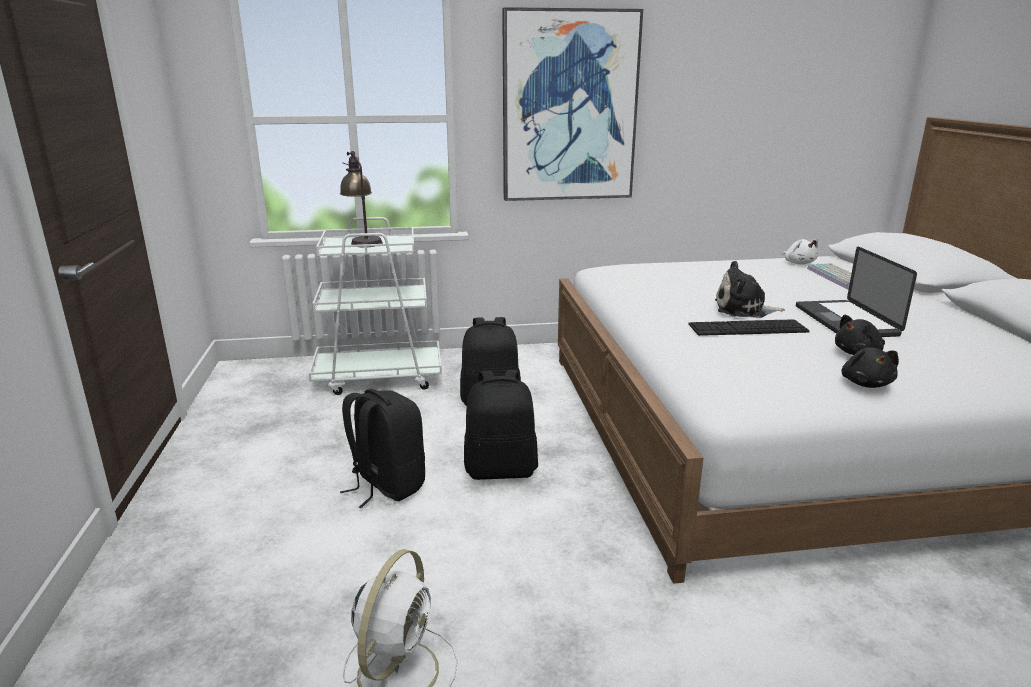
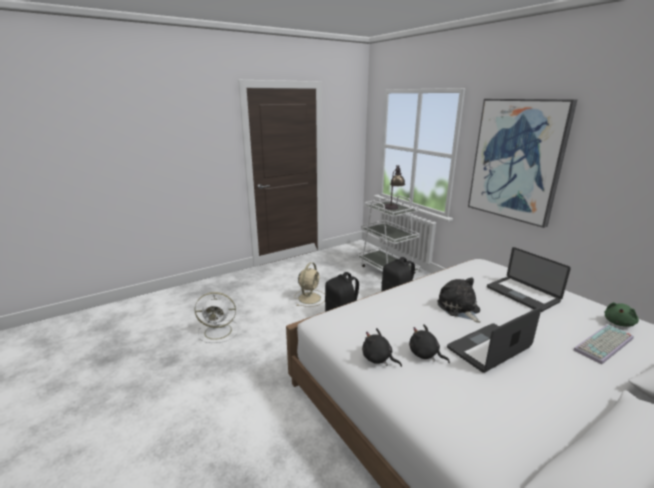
camera: 65 degrees right, 0 degrees up
(386, 486) = (310, 297): black backpack -> beige fan
(721, 275) = (522, 294): none -> laptop
(747, 328) = (425, 312): keyboard -> none
(798, 263) = (618, 323): white plush toy -> green plush toy
(866, 383) = (378, 359): black plush toy -> black plush toy turned 60 degrees clockwise

